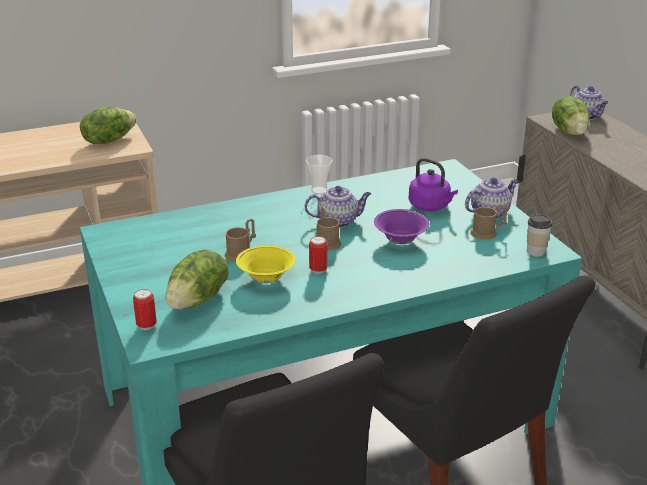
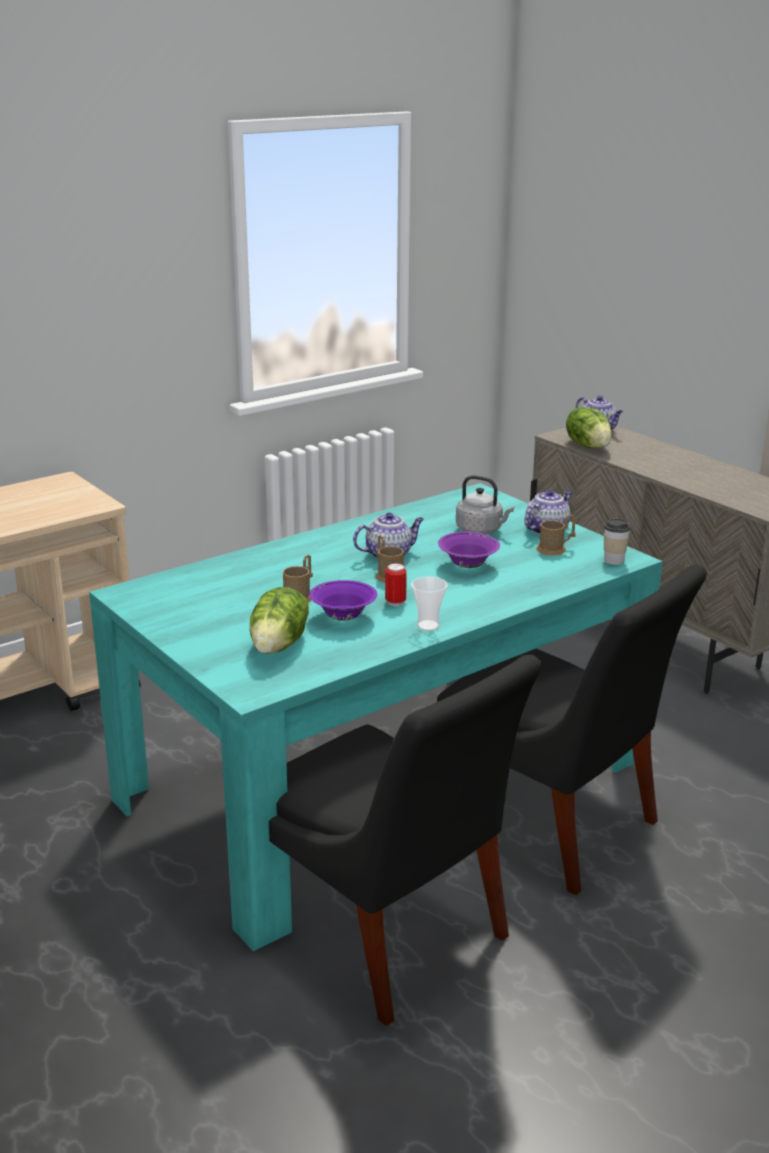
camera: 15 degrees left, 5 degrees down
(108, 140) = (63, 500): lettuce -> none
(146, 325) = (236, 676): can -> none
(266, 279) = (343, 617): yellow bowl -> purple bowl
(319, 190) = (349, 527): cup -> cup (428, 626)
(431, 206) = (481, 530): purple kettle -> grey kettle

